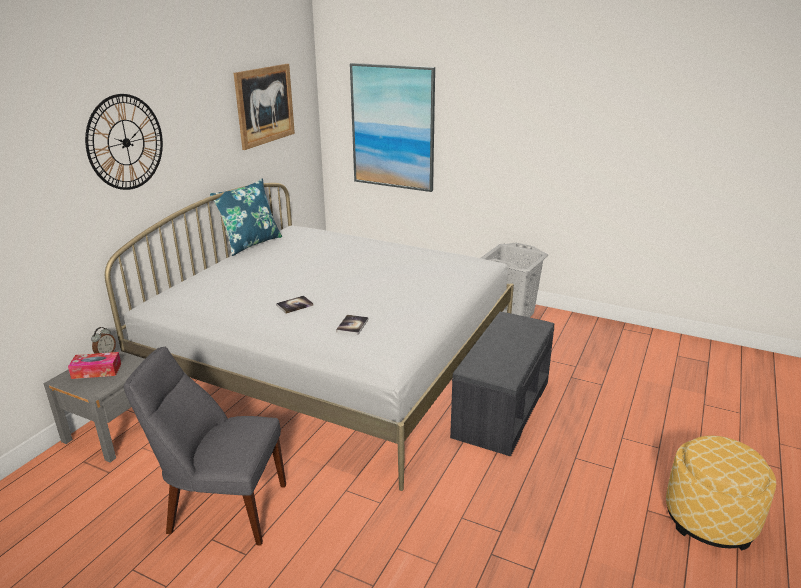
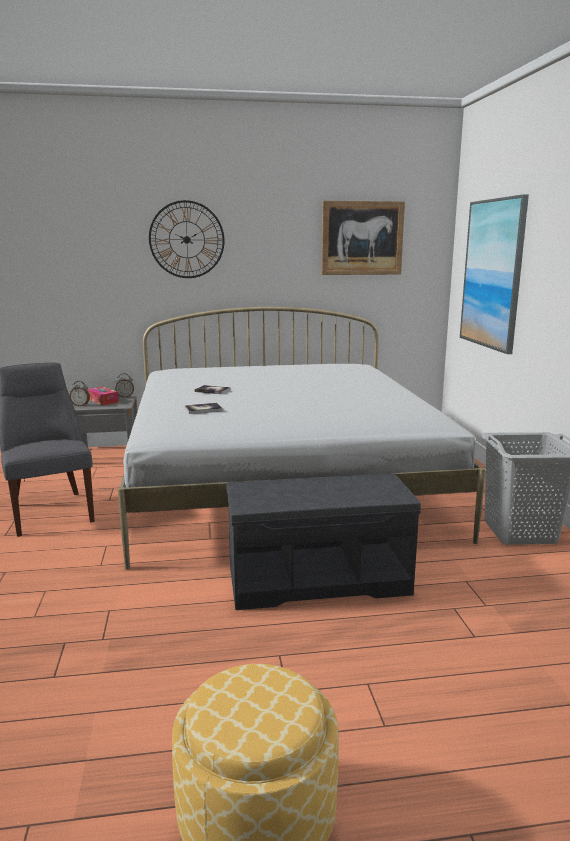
camera: 55 degrees right, 10 degrees down
(90, 389) = (80, 405): none -> alarm clock
(250, 243) = (301, 362): blue pillow -> none

